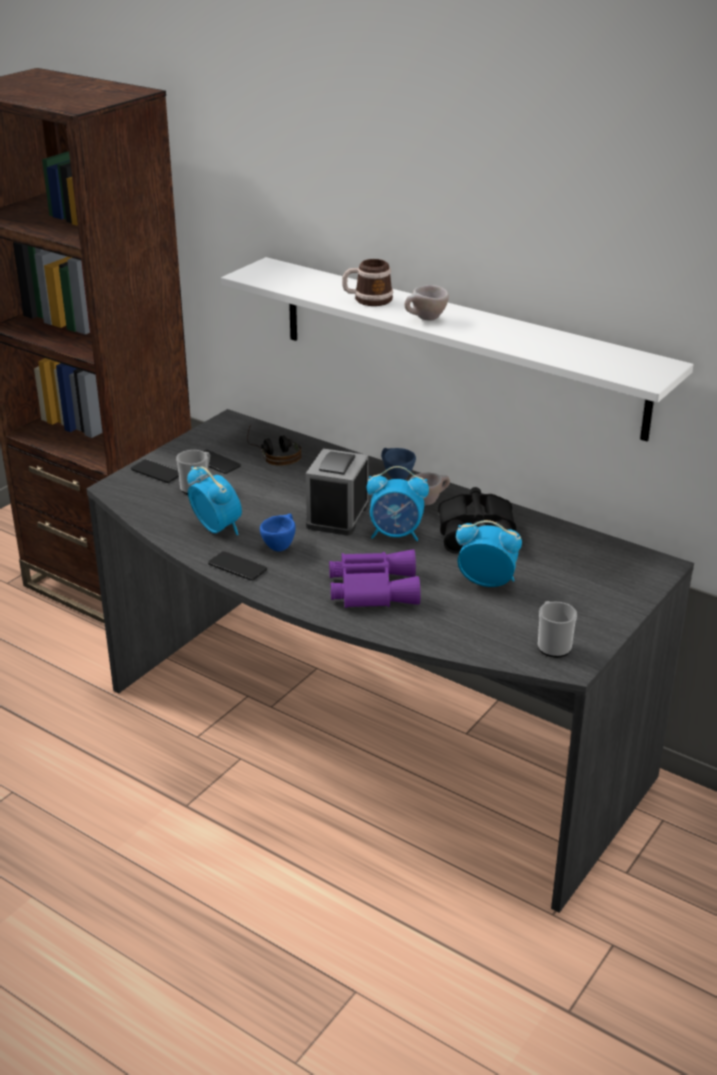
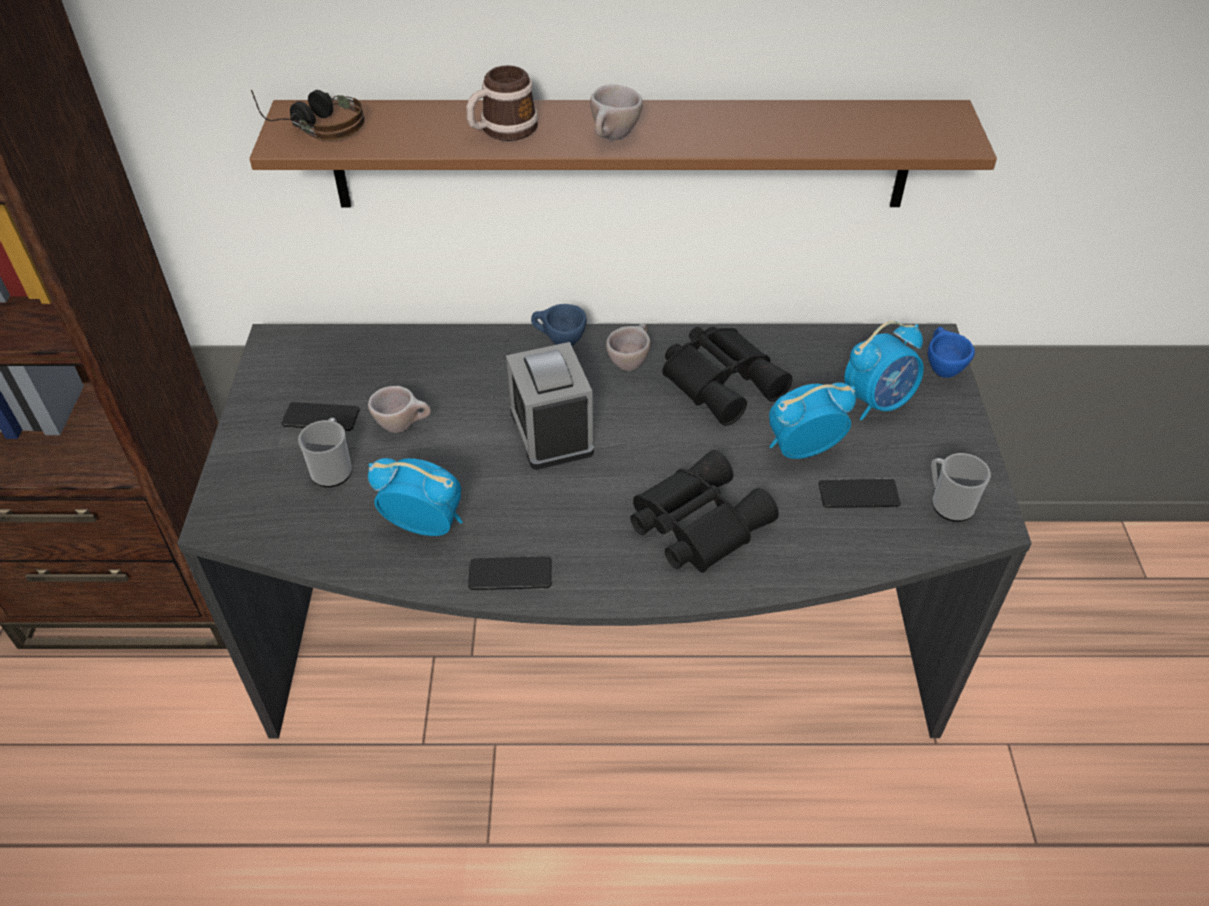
camera: 35 degrees left, 15 degrees up
(156, 472) = (254, 469): phone -> phone (858, 494)
(256, 482) = (403, 426): none -> beige cup
(274, 454) = (382, 370): headphones -> headphones (312, 125)
(280, 545) = (529, 512): blue cup -> blue cup (940, 368)
(372, 588) = (695, 522): purple binoculars -> black binoculars
(396, 535) = (644, 429): alarm clock -> alarm clock (878, 402)
(457, 345) = (621, 154): white shelf -> brown shelf

